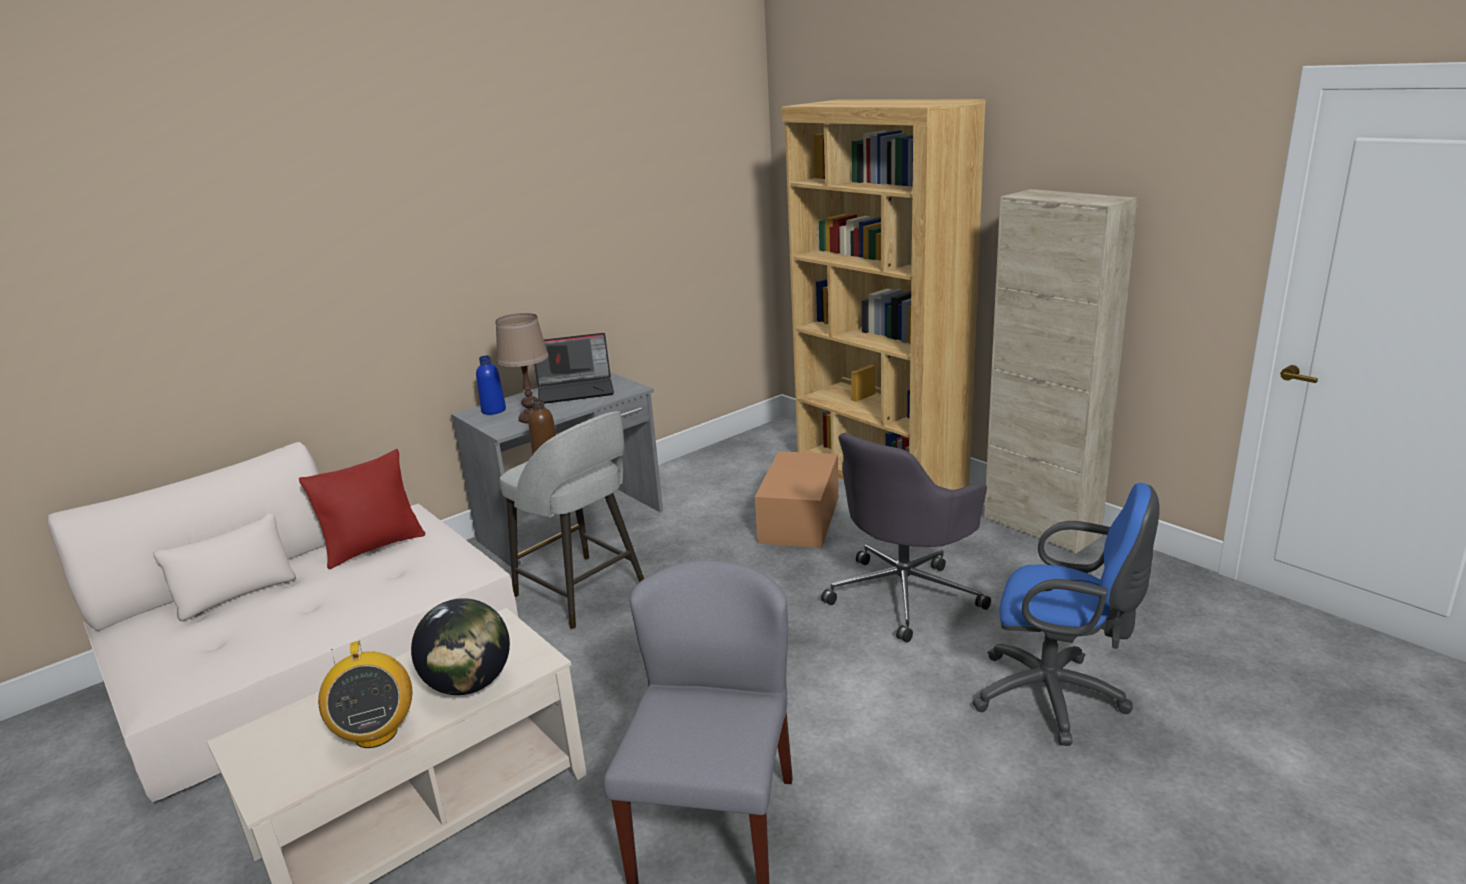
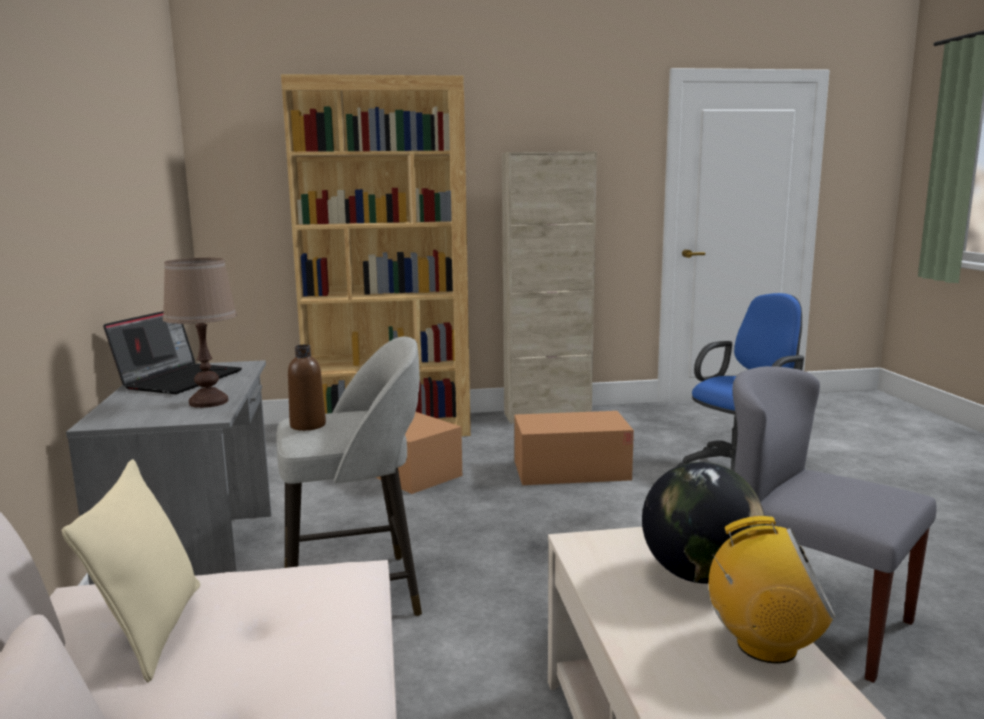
camera: 60 degrees left, 10 degrees down
(374, 547) = (152, 631): red pillow -> beige pillow
(493, 410) = (128, 413): blue bottle -> none
(905, 594) = (571, 470): grey office chair -> cardboard box

